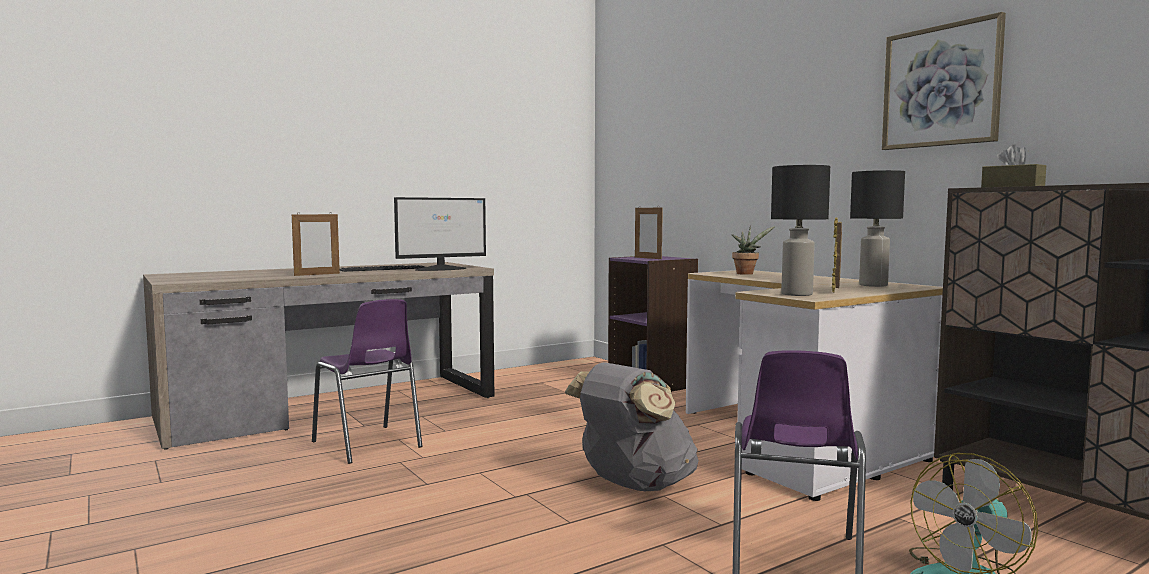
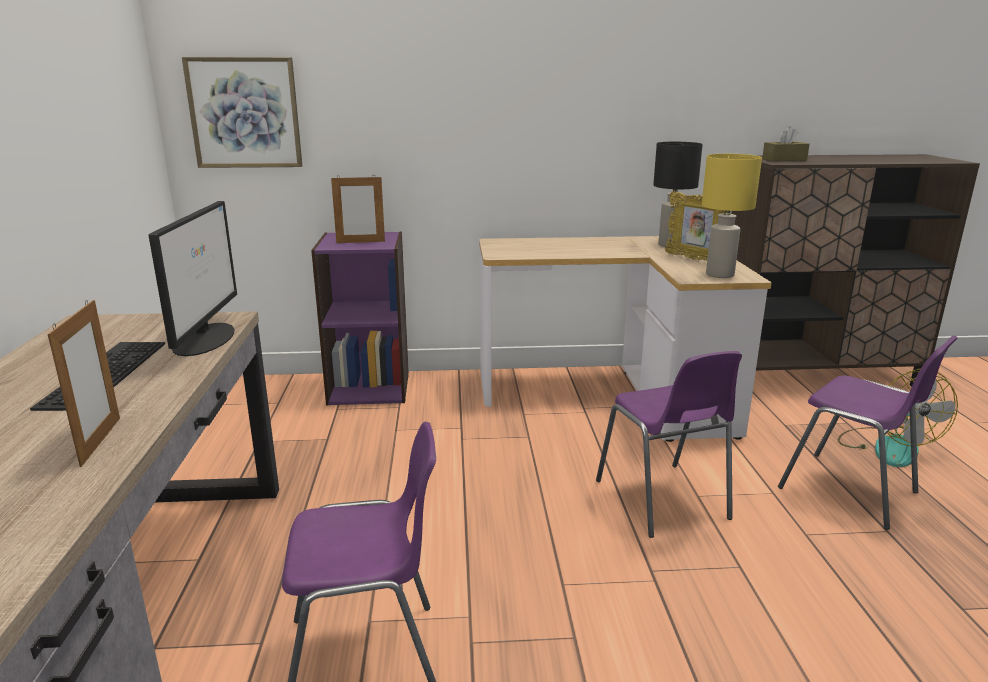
camera: 60 degrees left, 15 degrees up
(633, 485) = (663, 501): grey backpack -> purple chair
(746, 273) = (525, 247): potted plant -> none
(796, 294) = (719, 274): black table lamp -> yellow table lamp
(941, 86) = (692, 61): picture -> picture (245, 113)

